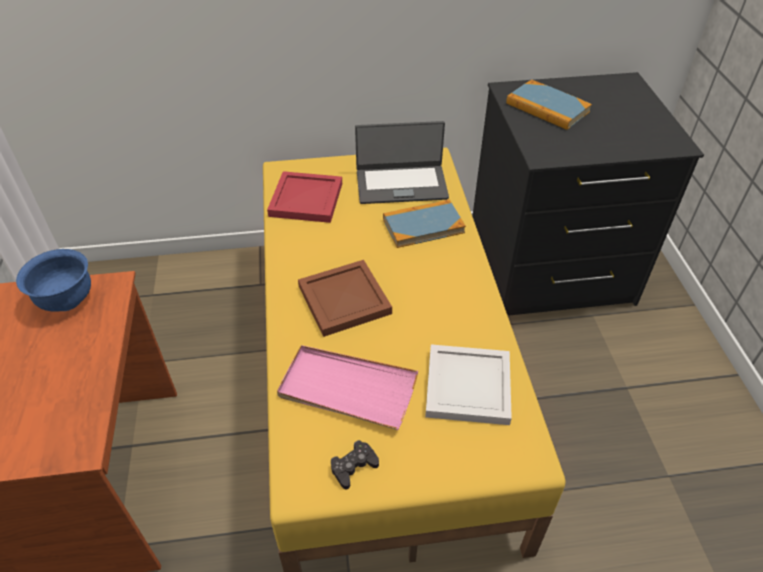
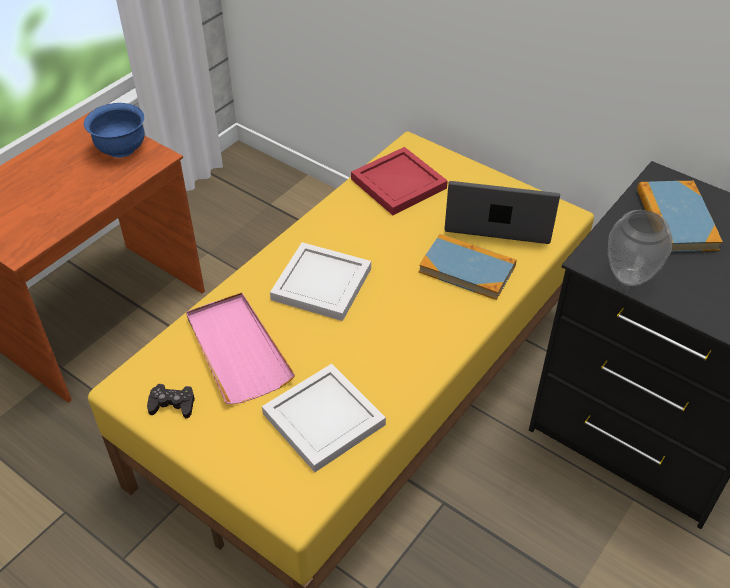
camera: 45 degrees right, 0 degrees up
(343, 299) = (321, 283): brown tray -> white tray
(401, 184) = (498, 220): laptop -> laptop turned 150 degrees clockwise
(571, 154) = (628, 277): none -> vase

